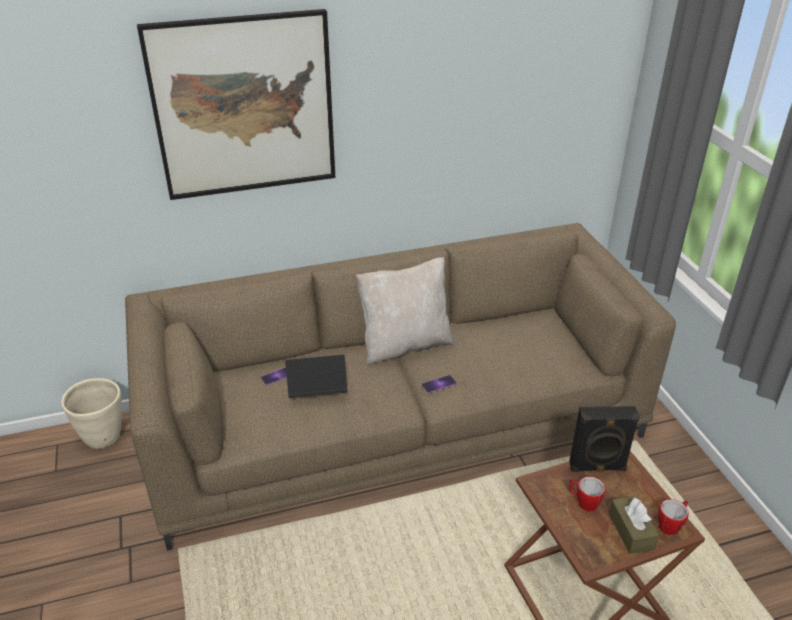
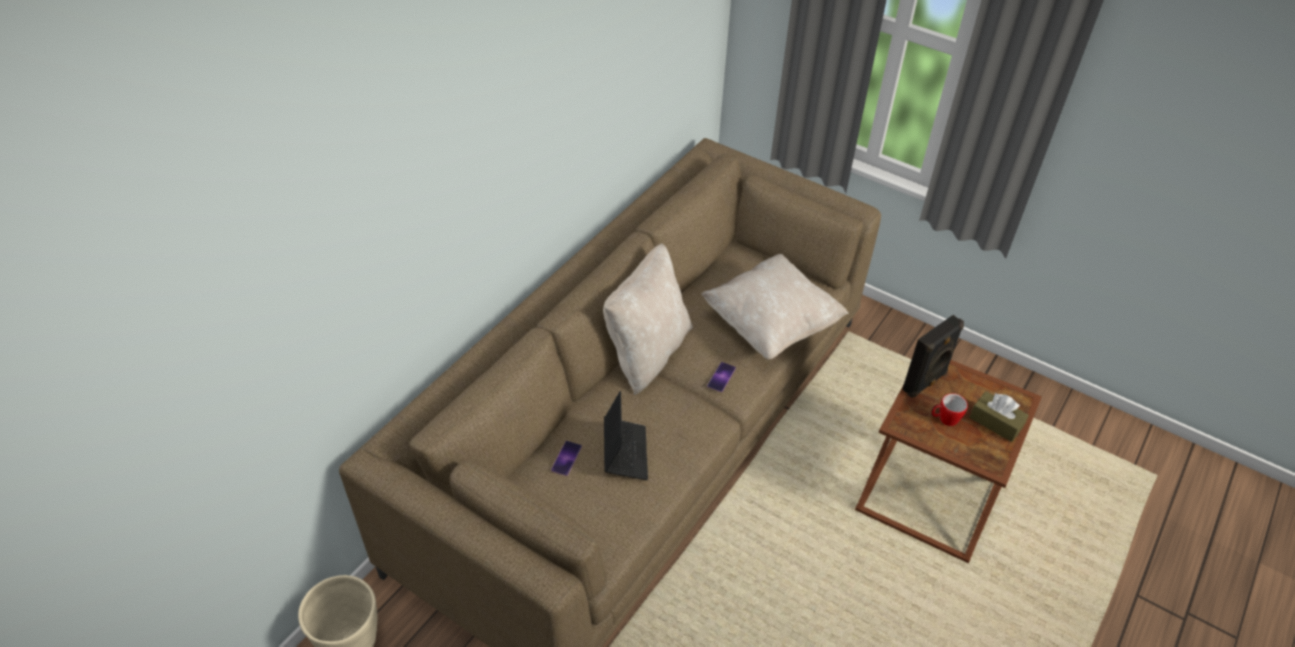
camera: 40 degrees left, 10 degrees up
(244, 106) = (429, 172): picture -> none
(317, 393) = (625, 453): laptop -> laptop turned 135 degrees clockwise
(517, 371) = (771, 325): none -> beige pillow
(671, 525) = (1014, 399): mug -> none

